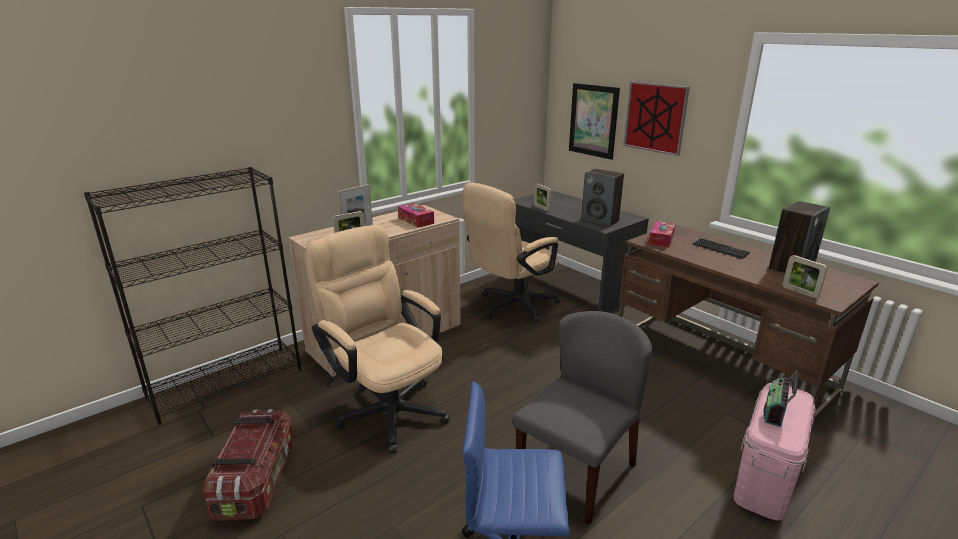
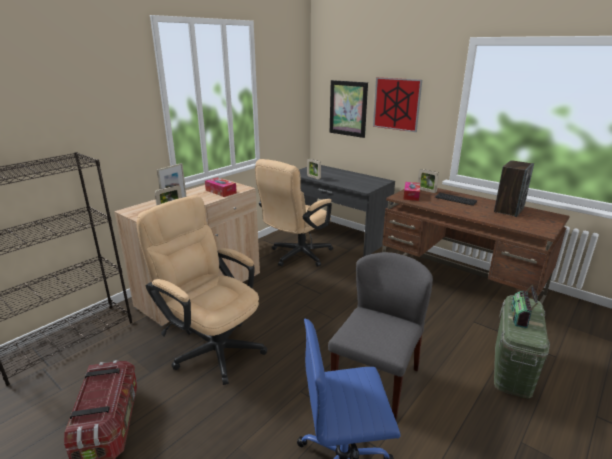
camera: 10 degrees left, 0 degrees up
(600, 221) = (360, 184): speaker -> none
(765, 480) = (513, 368): pink storage box -> green storage box
(800, 292) = (521, 226): picture frame -> picture frame (426, 190)

